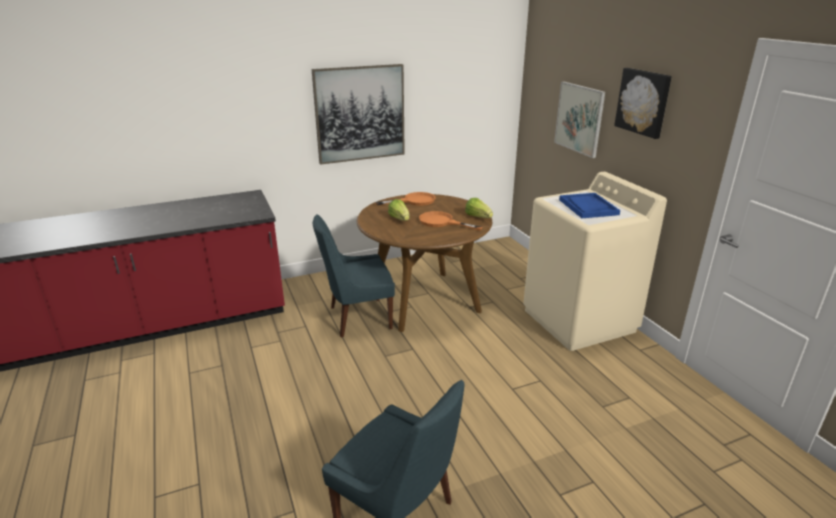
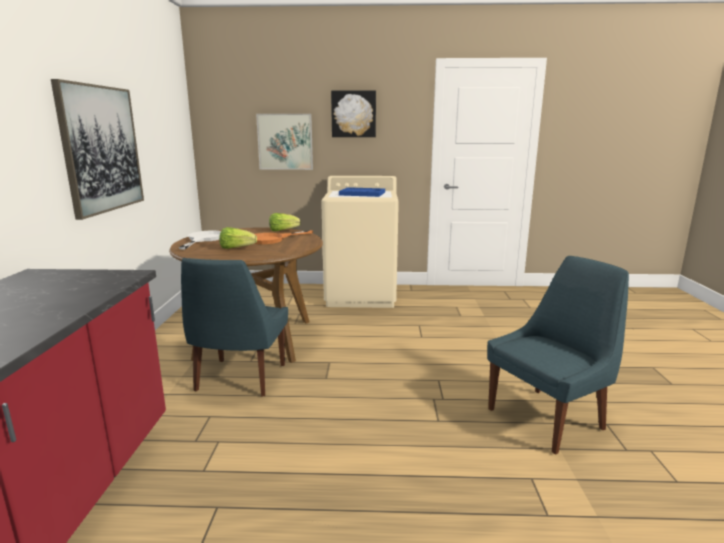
camera: 65 degrees left, 10 degrees down
(413, 201) = (203, 239): orange frying pan -> white frying pan

